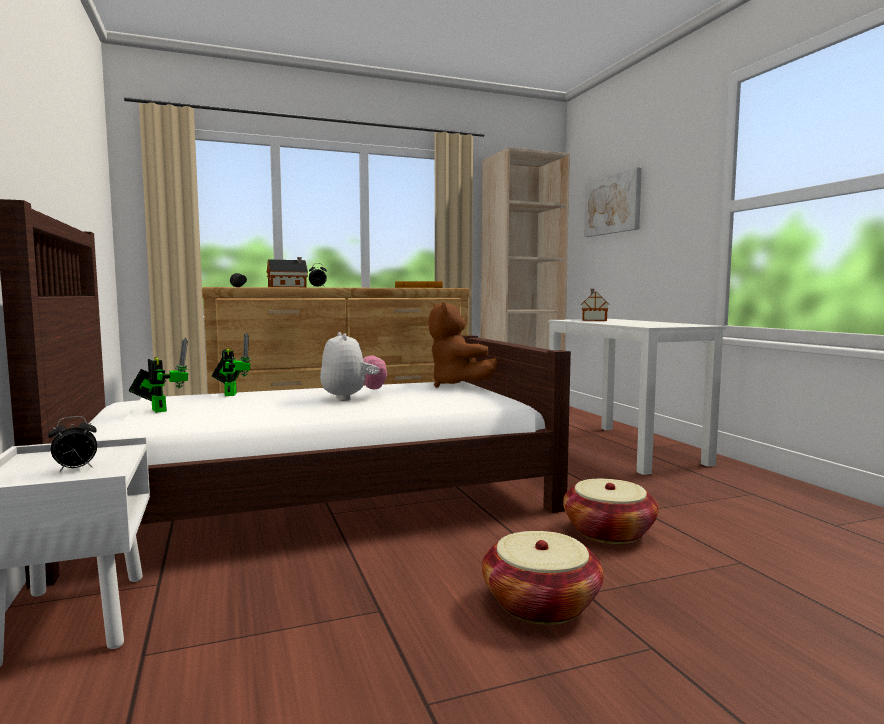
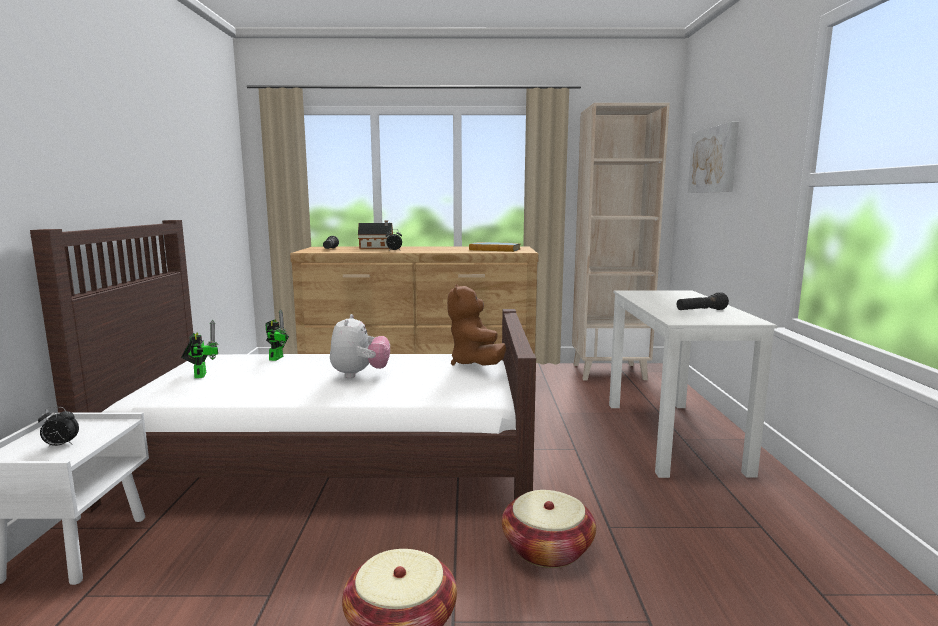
camera: 20 degrees right, 5 degrees up
(594, 320) = (660, 294): toy house -> none
(652, 323) = (701, 311): none -> black flashlight

